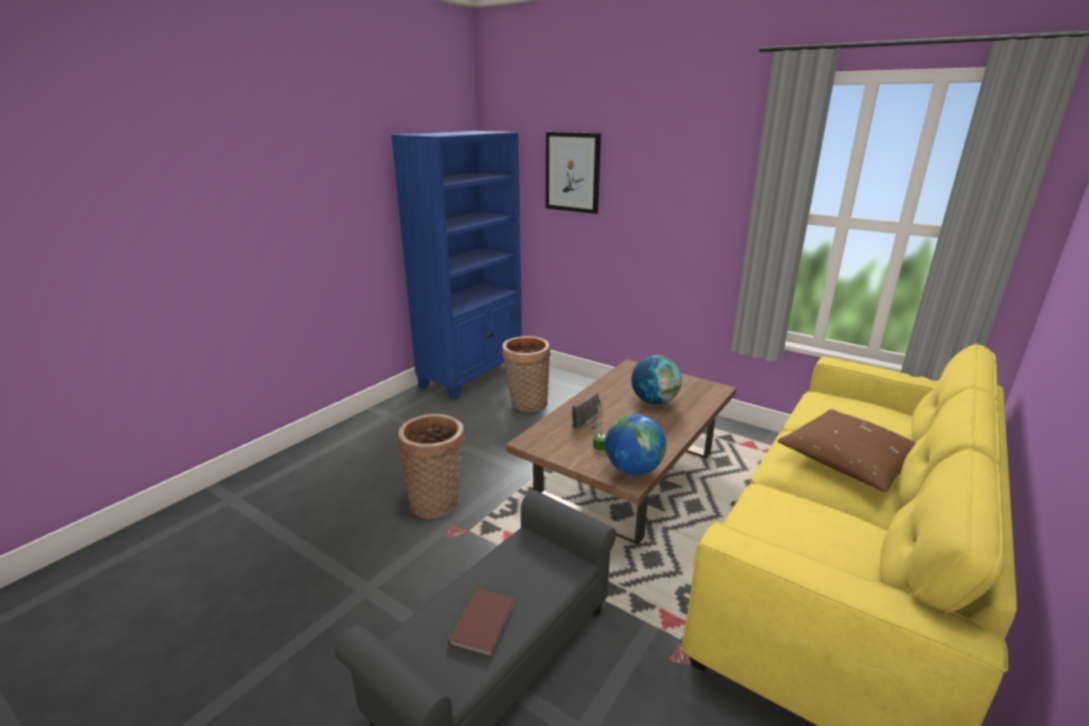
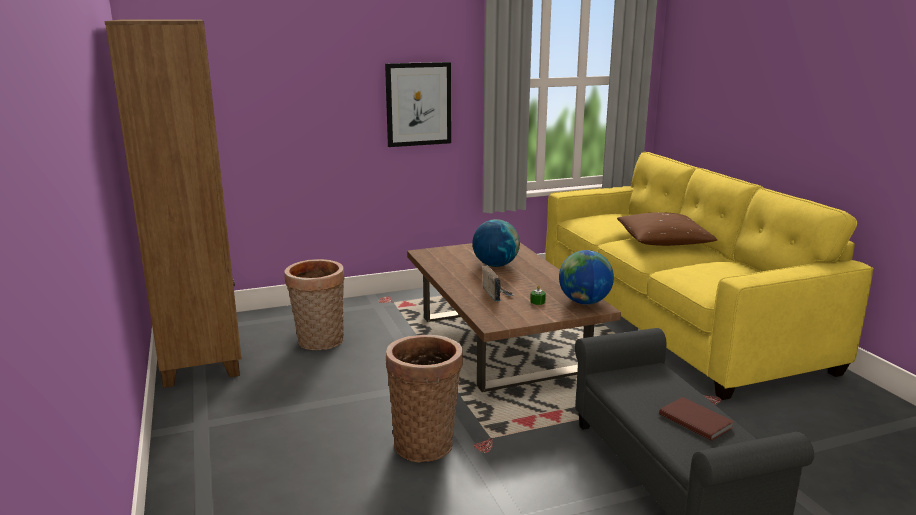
camera: 55 degrees left, 5 degrees down
(472, 375) = (202, 349): blue bookcase -> brown bookcase
(572, 172) = (277, 64): picture -> picture (418, 104)

